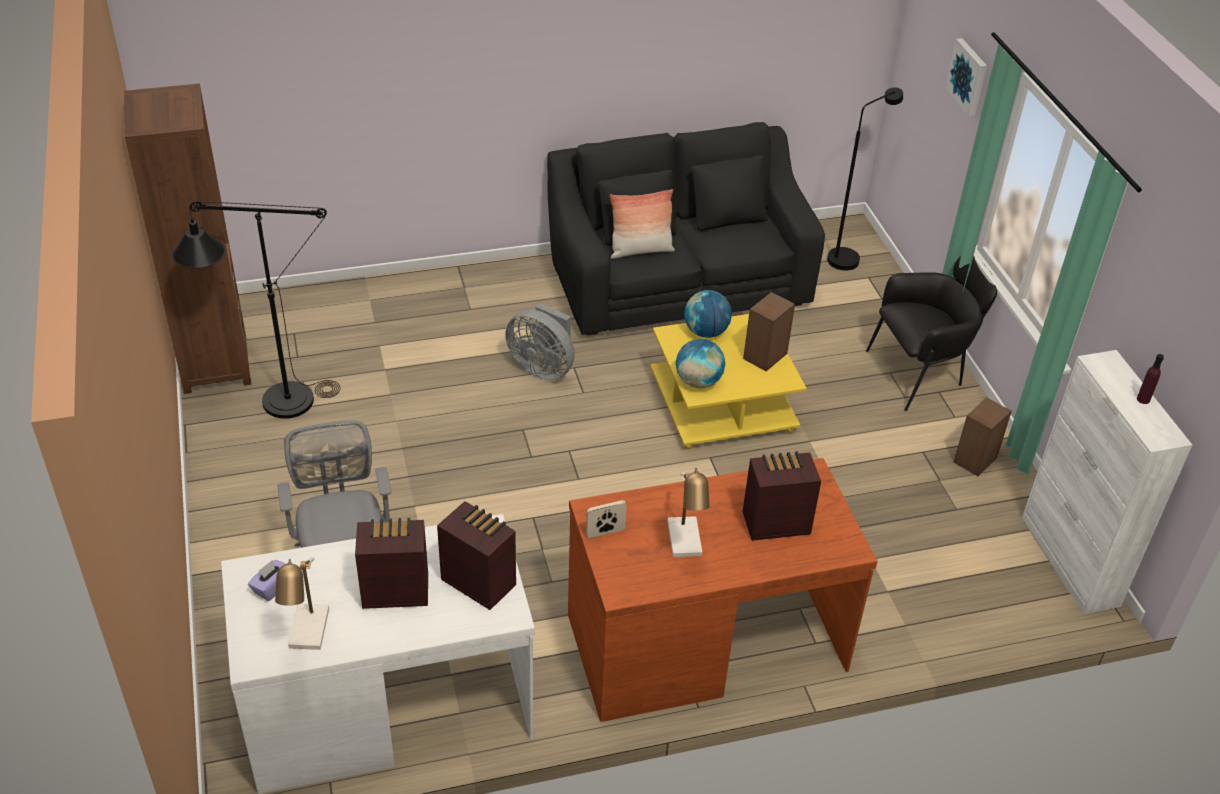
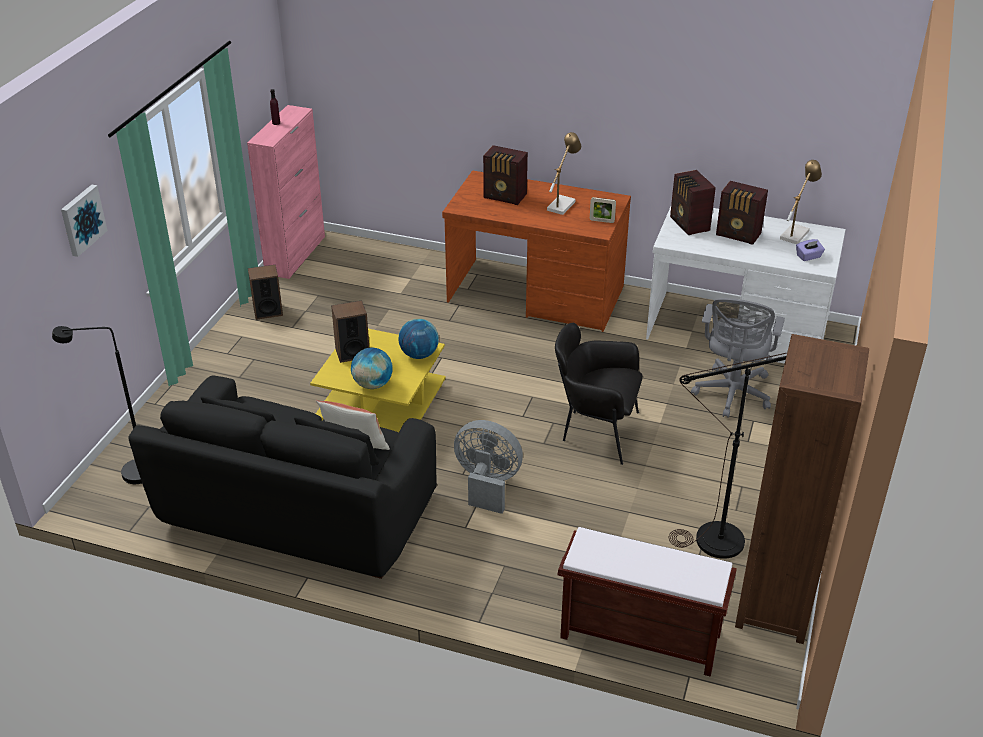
camera: 145 degrees left, 5 degrees down
(324, 301) = (638, 636): none -> brown bench
(543, 367) = (487, 484): grey fan -> grey fan turned 45 degrees counterclockwise
(921, 373) = (220, 368): black armchair -> black armchair (595, 431)
(1070, 561) = (296, 254): white cabinet -> pink cabinet

